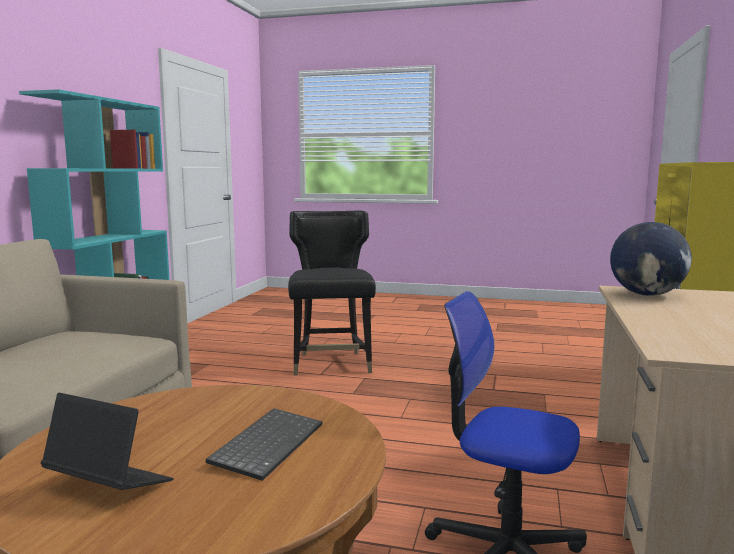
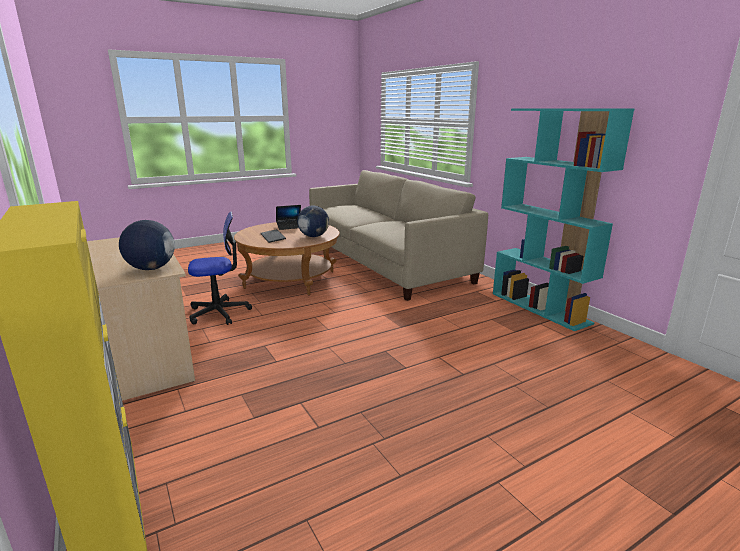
camera: 135 degrees right, 10 degrees up
(191, 408) = (313, 236): none -> globe
(332, 364) = (456, 370): black chair -> none

